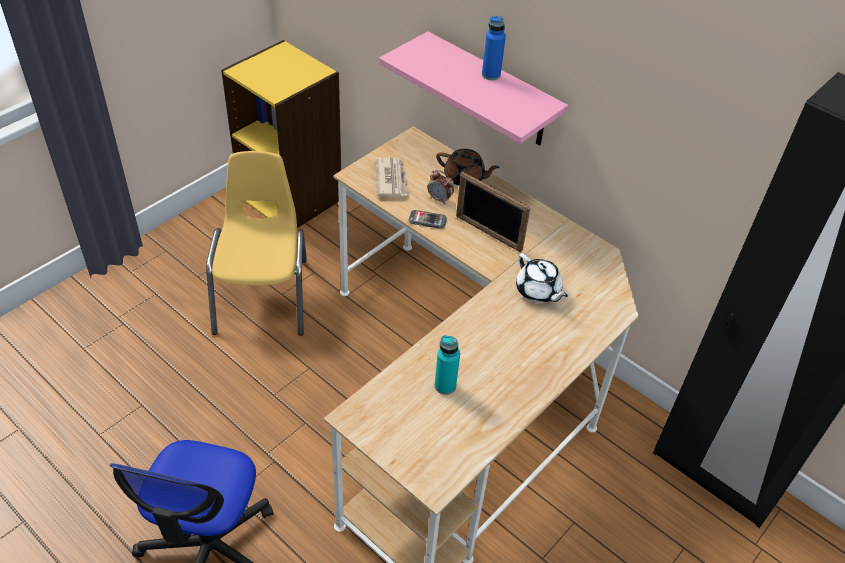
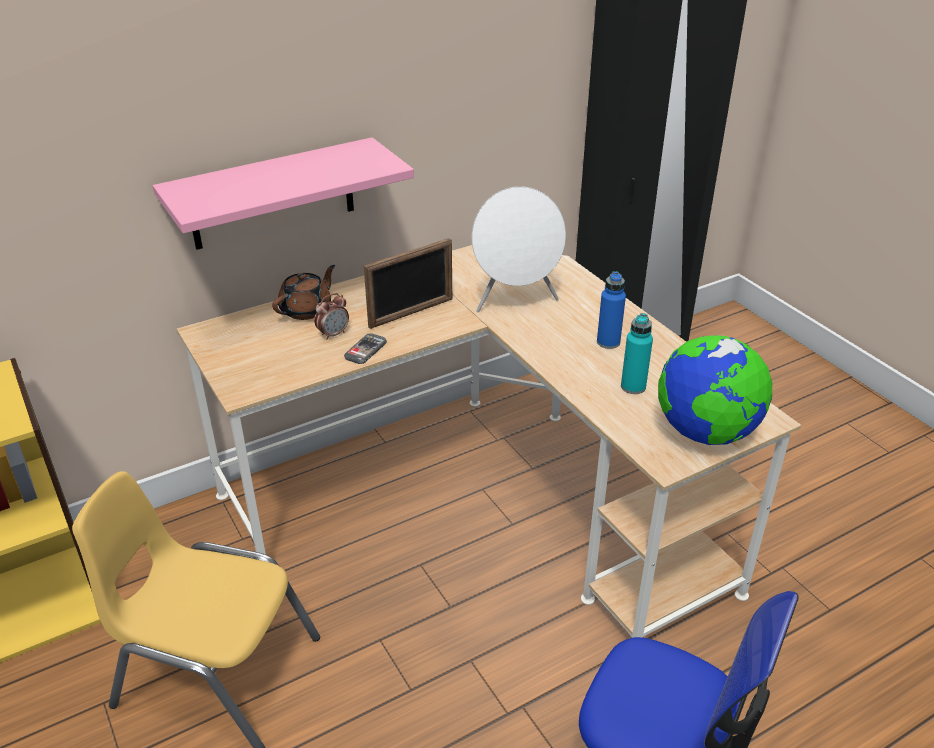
camera: 70 degrees left, 10 degrees down
(391, 179) = (271, 363): newspaper -> none
(399, 441) = (705, 433): none -> globe
(491, 75) = (285, 164): blue bottle -> blue bottle (608, 342)
(538, 291) = (515, 301): white teapot -> white speaker

